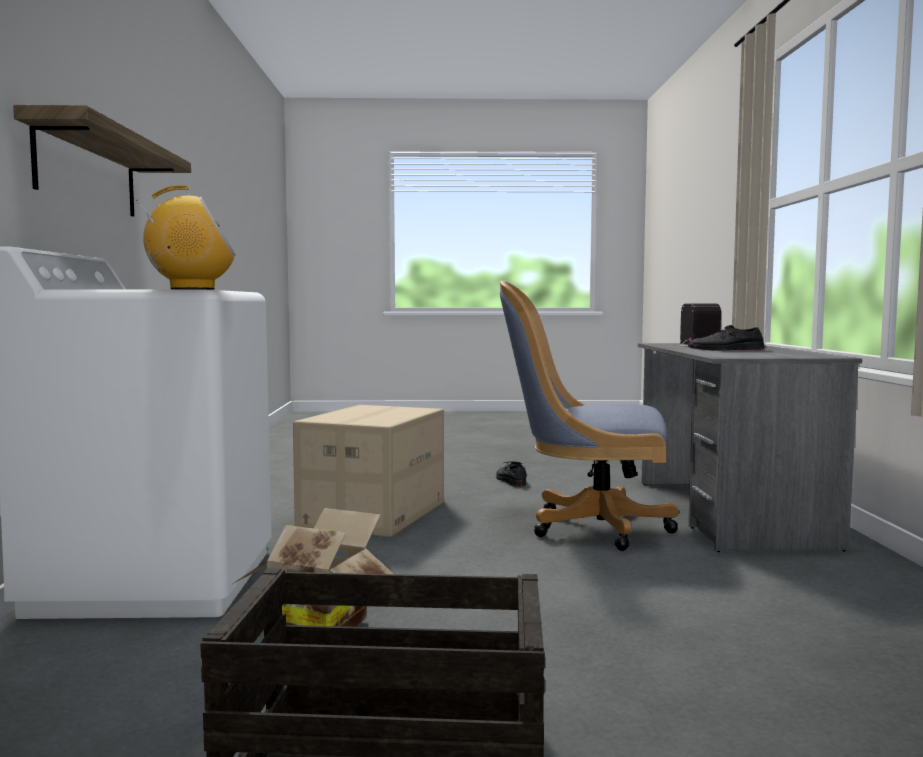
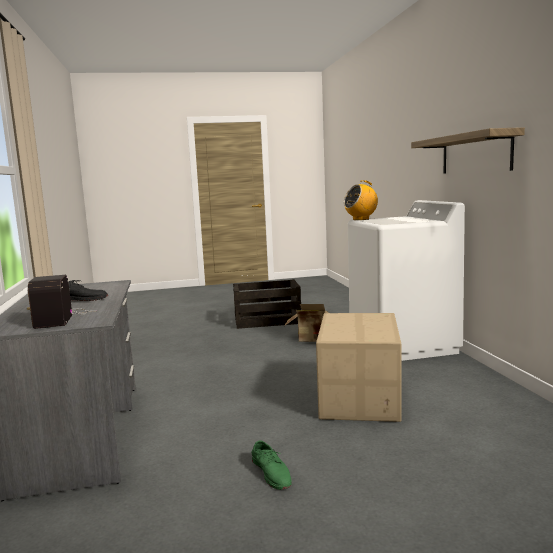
camera: 170 degrees right, 5 degrees up
(510, 480) = (272, 472): black shoe -> green shoe
(586, 527) = (204, 402): blue office chair -> none

